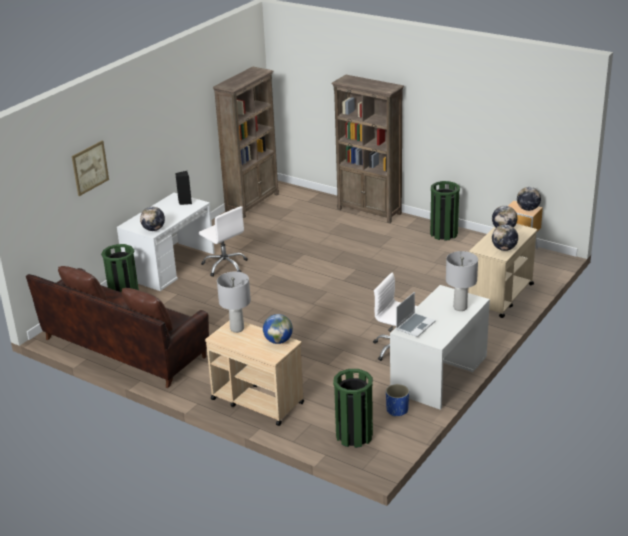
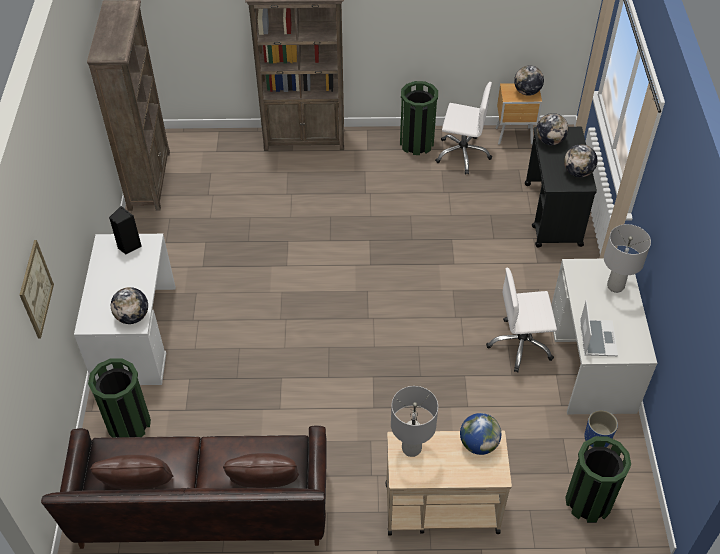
camera: 35 degrees left, 20 degrees up
(225, 265) = (207, 302): white office chair -> white office chair (462, 154)
(500, 296) = (552, 215): beige cart -> black cart

